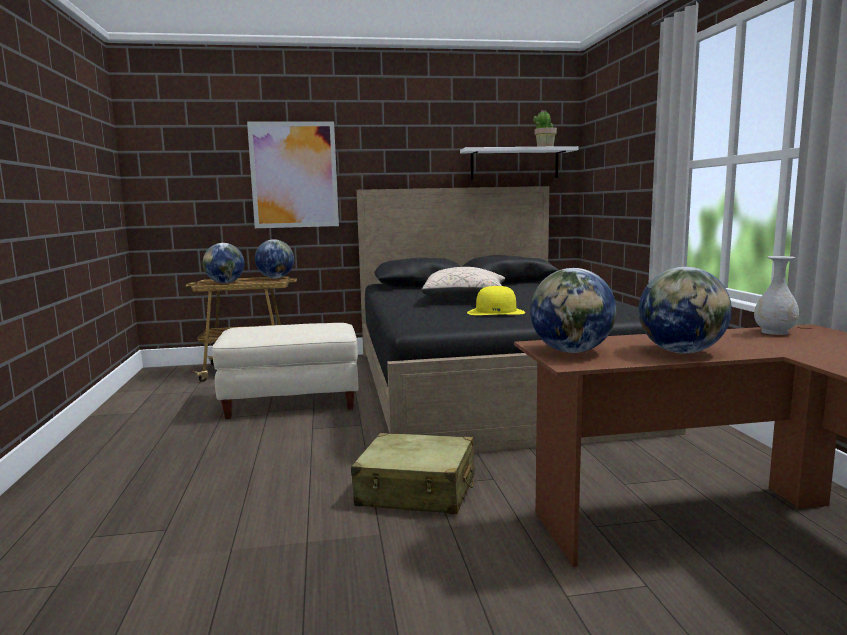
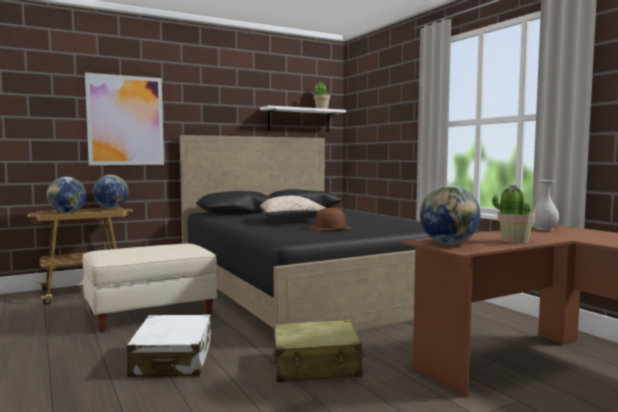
camera: 20 degrees left, 5 degrees down
(268, 461) = (173, 360): none -> white suitcase
(496, 312) = (330, 228): yellow hat -> brown hat
(681, 352) = (514, 241): globe -> potted plant

